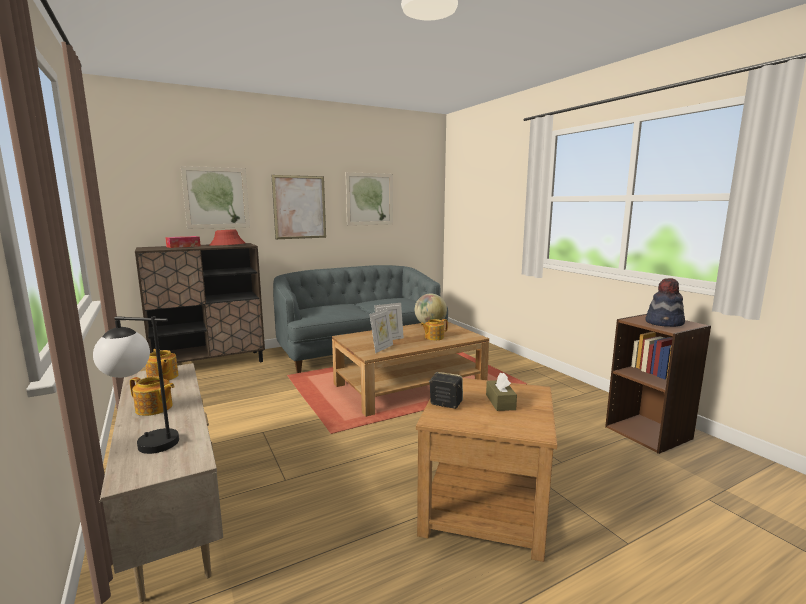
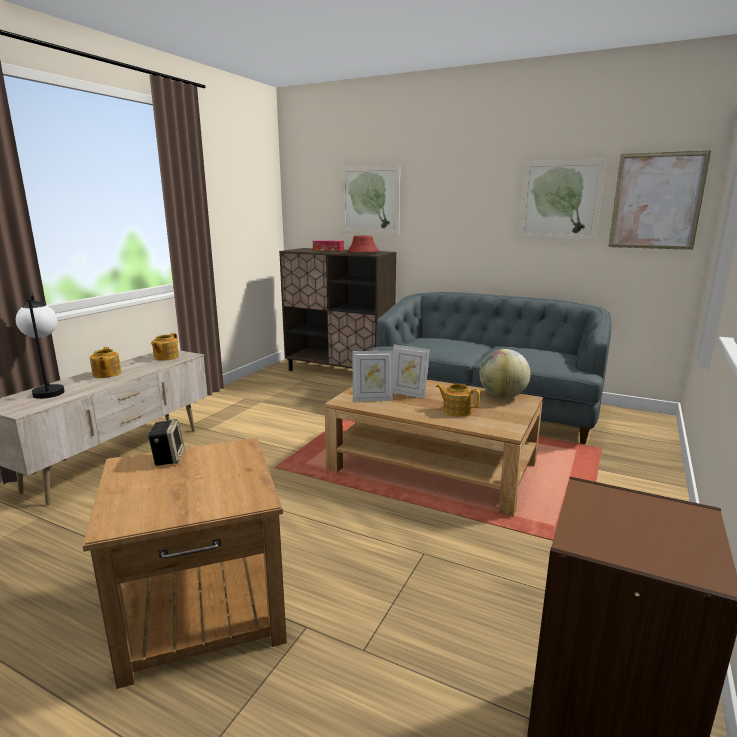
camera: 55 degrees right, 5 degrees up
(299, 207) = (457, 211): picture -> picture (656, 201)
(500, 402) = (194, 485): brown tissue box -> none
(664, 323) = (632, 531): hat -> none

